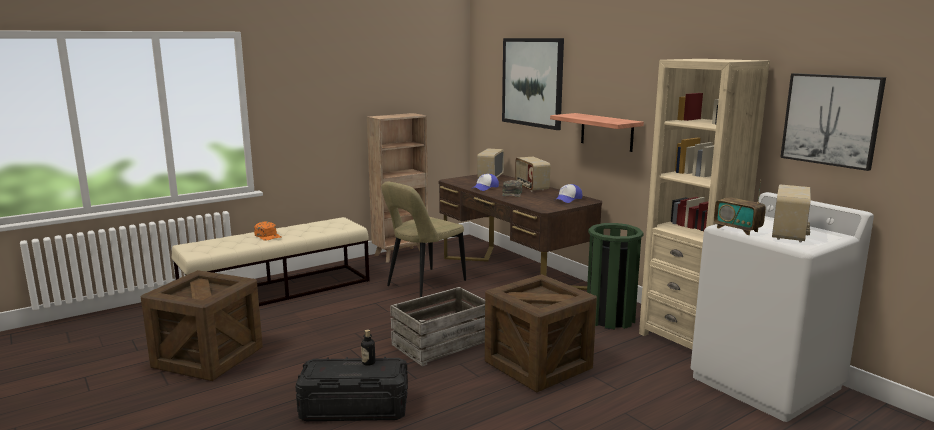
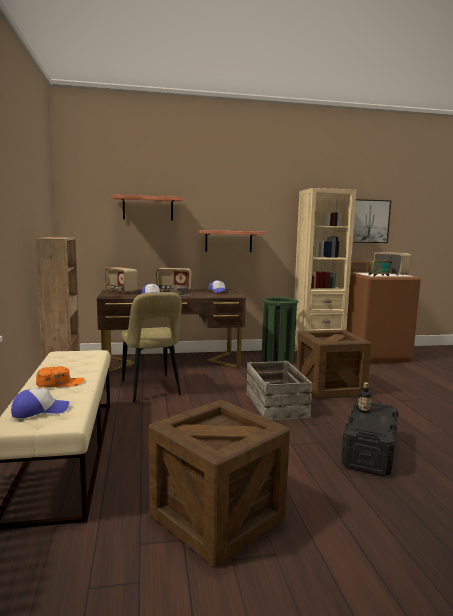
camera: 65 degrees left, 5 degrees down
(213, 244) = (40, 411): none -> cap
(532, 82) = (148, 208): picture -> shelf
(766, 383) = (373, 355): white washing machine -> brown washing machine

